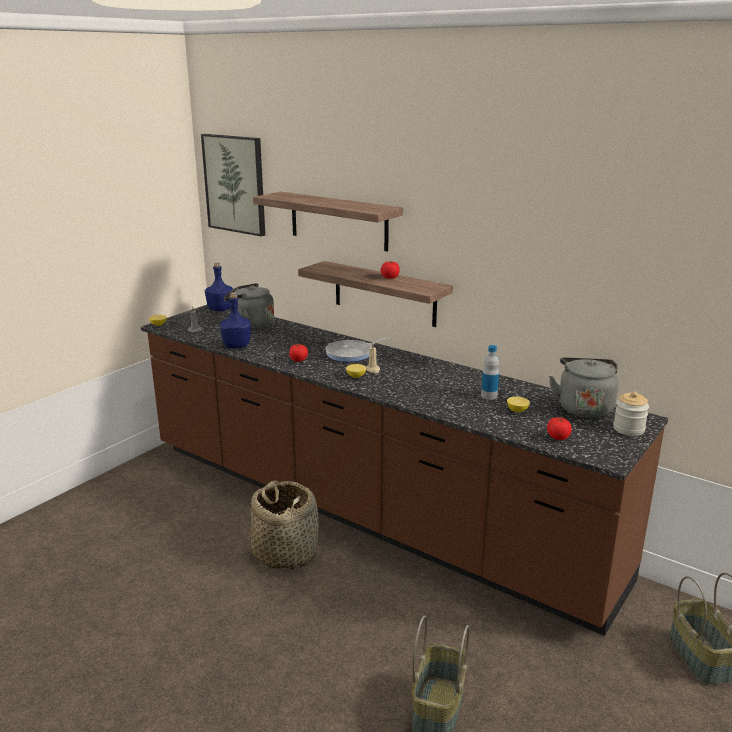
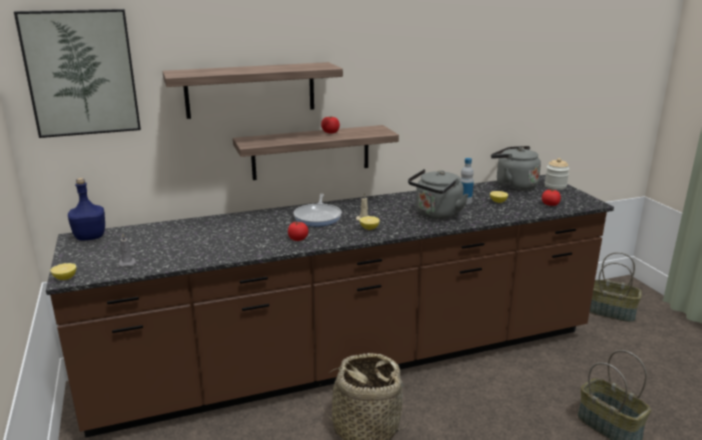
camera: 55 degrees left, 0 degrees up
(237, 346) = (213, 254): blue bottle -> none
(250, 325) = (167, 235): grey kettle -> grey kettle (436, 214)

